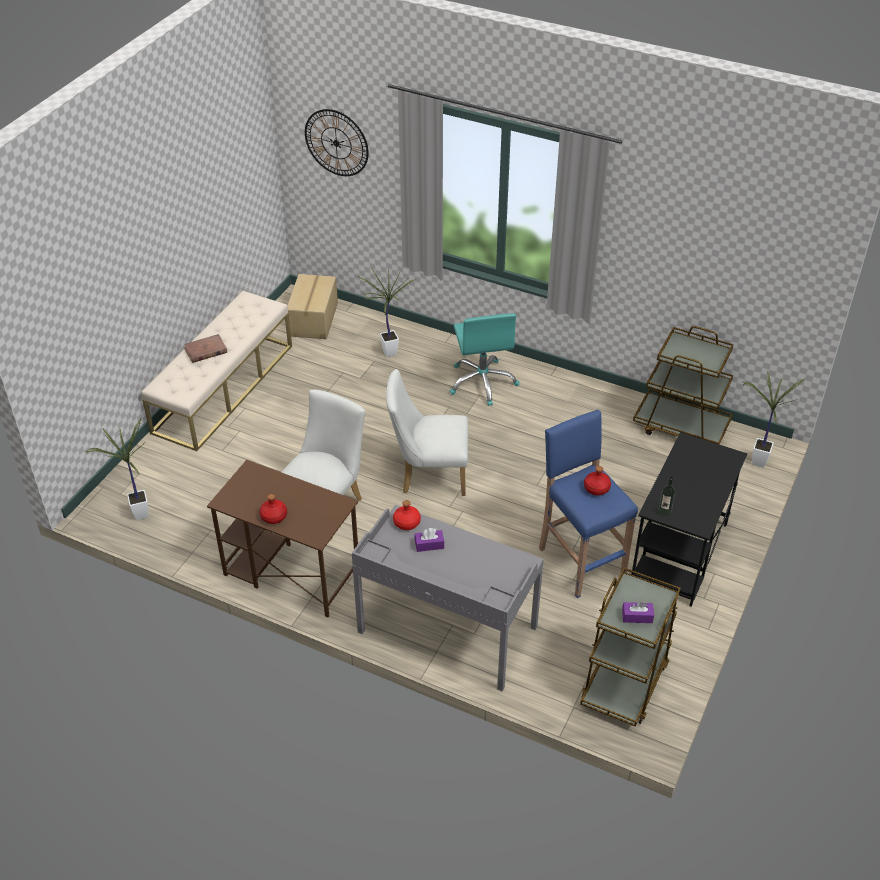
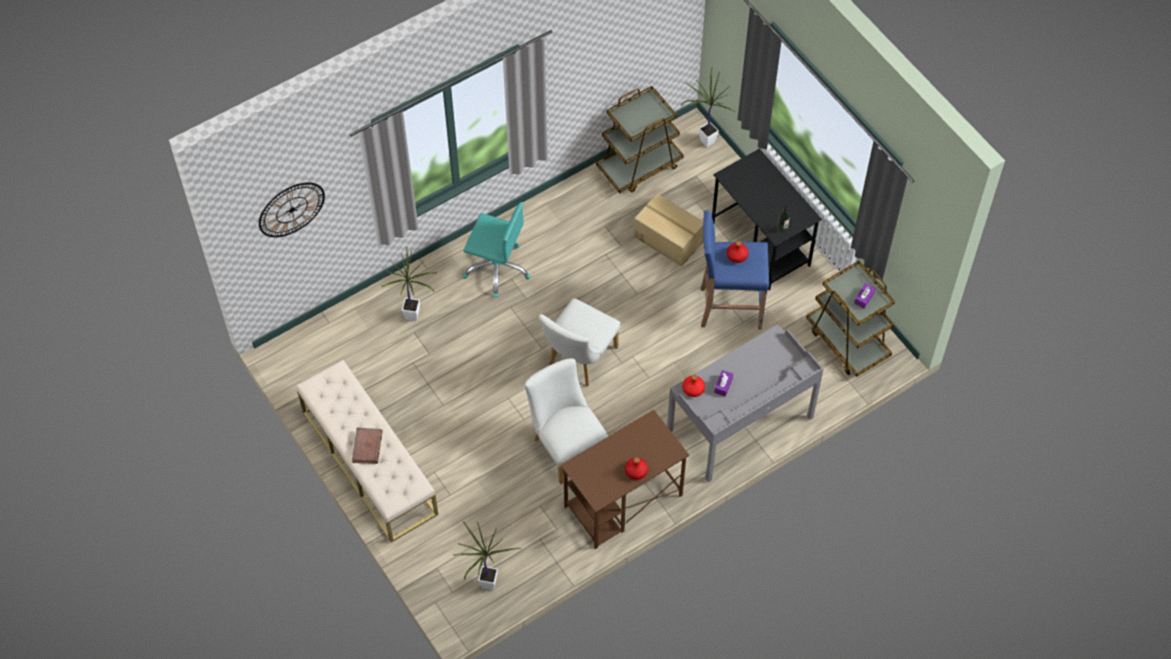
camera: 60 degrees left, 15 degrees up
(314, 319) = (323, 352): cardboard box -> cardboard box (668, 238)

